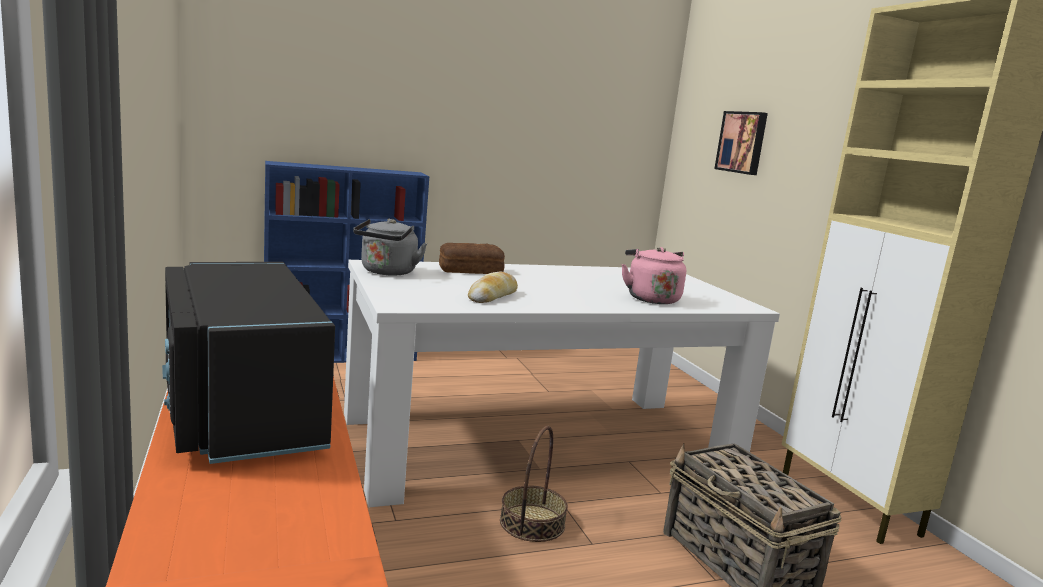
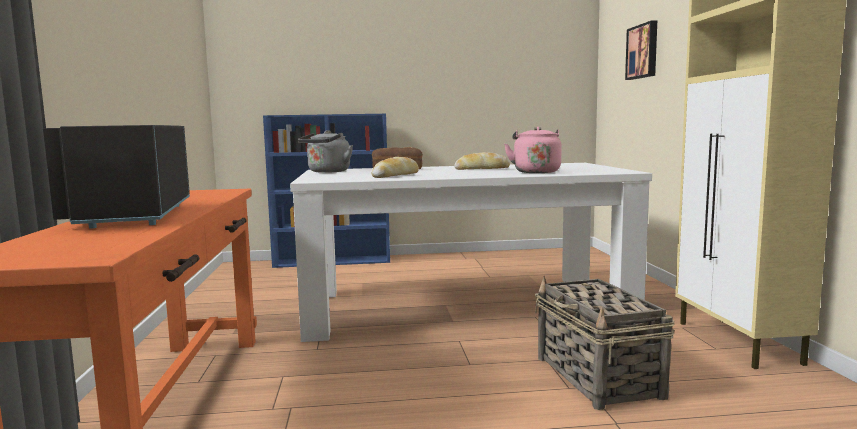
camera: 15 degrees right, 5 degrees down
(532, 523) = (426, 351): basket -> none
(577, 282) = (482, 169): none -> bread

